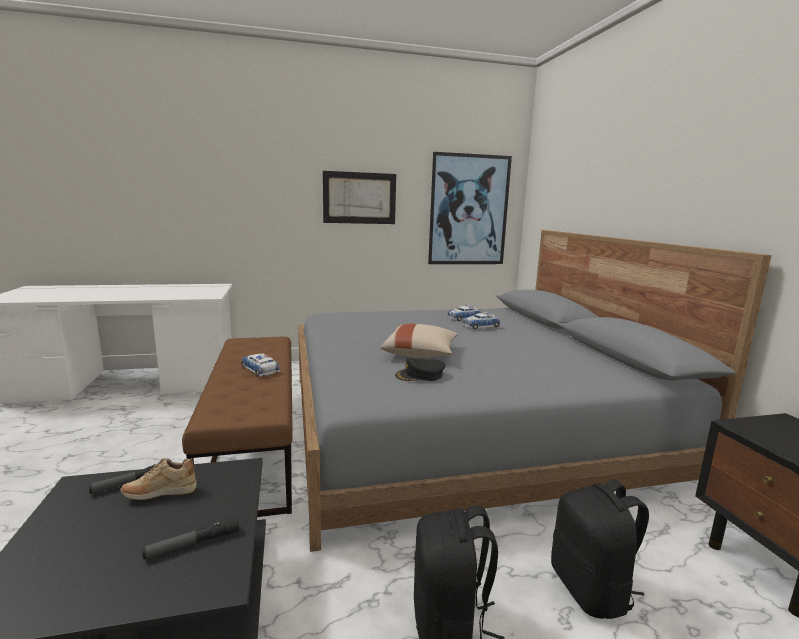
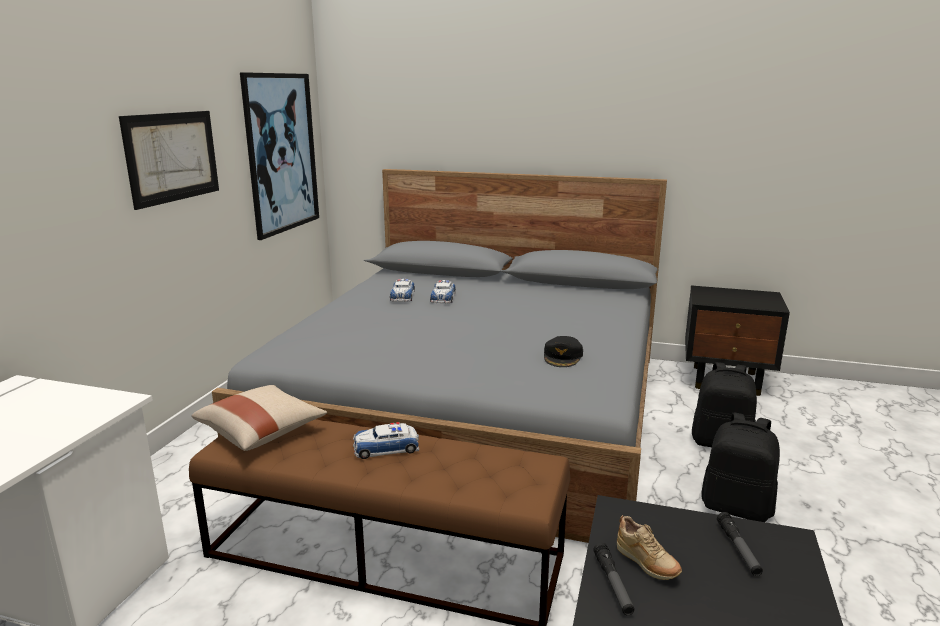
camera: 60 degrees left, 5 degrees up
(160, 494) = (646, 564): beige shoe -> beige shoe turned 45 degrees counterclockwise
(420, 354) = (498, 343): beige pillow -> beige pillow (262, 432)

